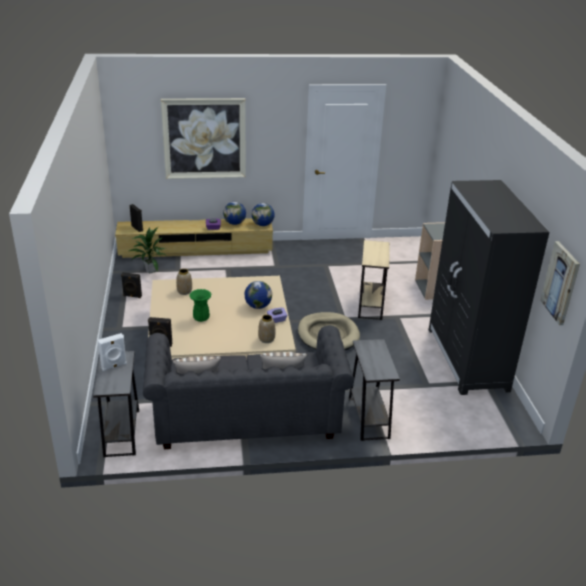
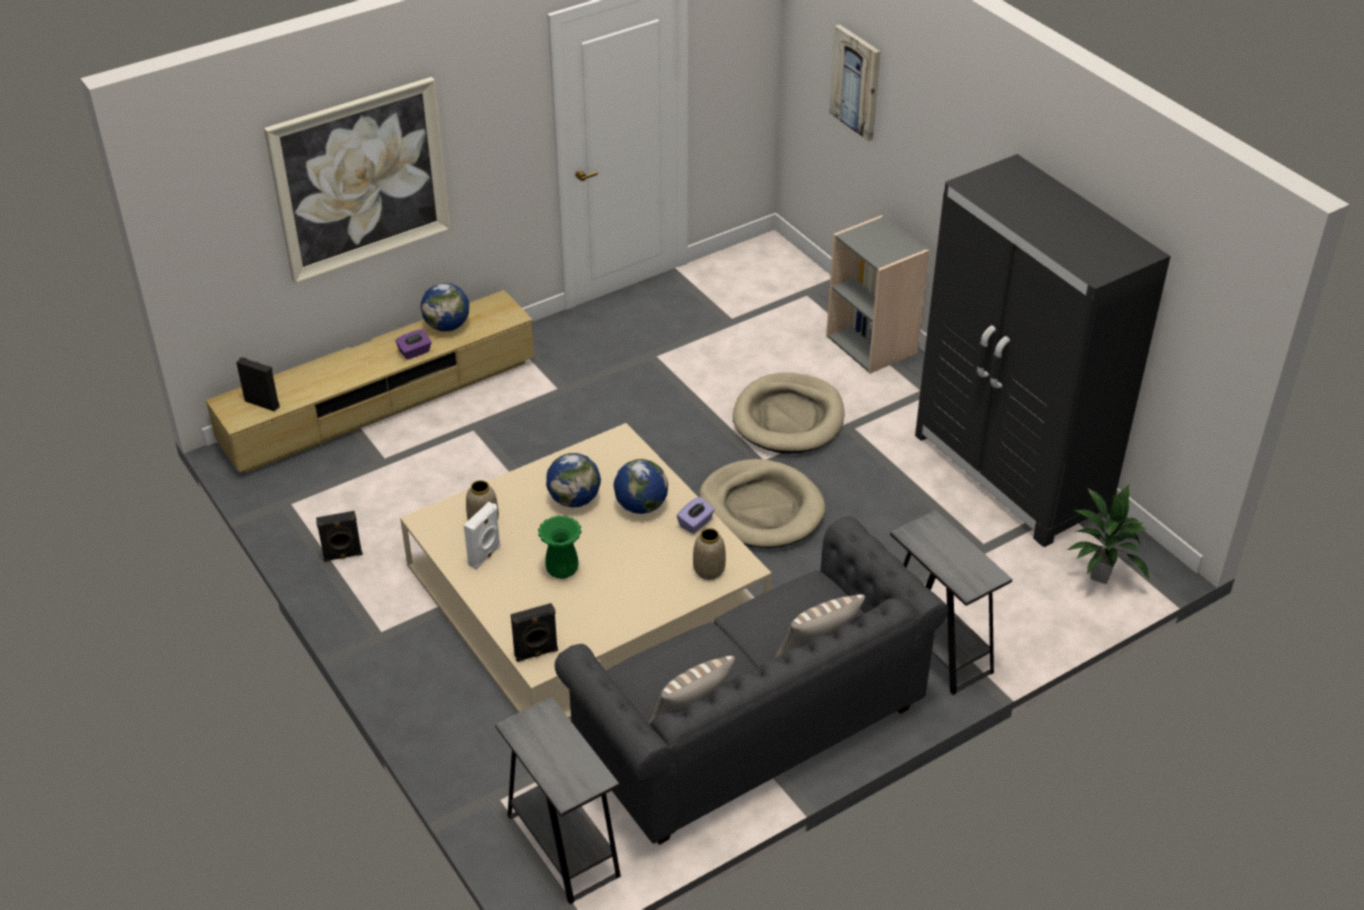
camera: 25 degrees left, 10 degrees up
(114, 366) = (545, 741): white speaker -> white speaker (485, 556)
(150, 271) = (329, 485): potted plant -> potted plant (1099, 577)
(263, 225) = (503, 312): globe -> globe (574, 500)
(370, 305) = (788, 418): beige side table -> beige dog bed
(561, 283) = (1208, 336): picture -> picture (856, 82)

